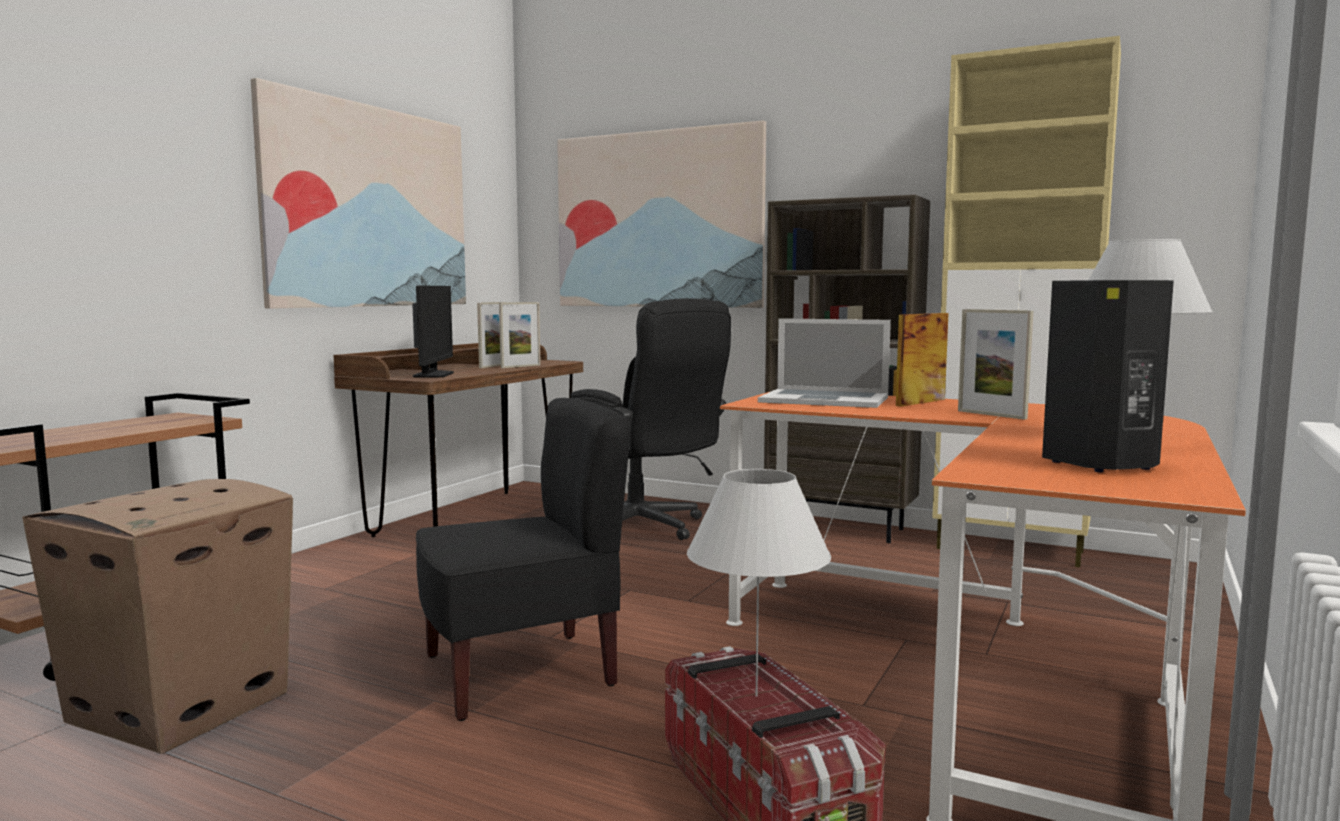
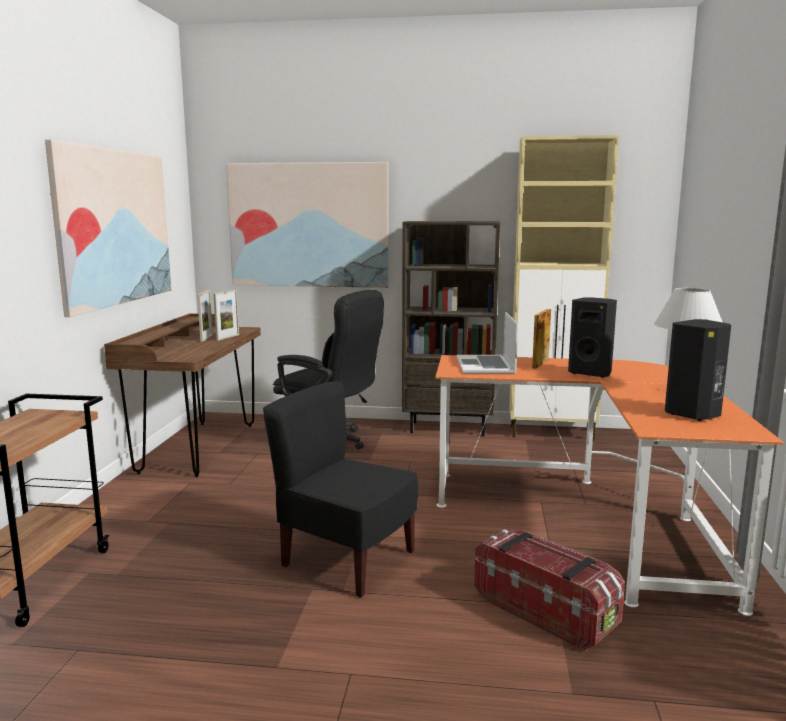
camera: 20 degrees left, 5 degrees up
(182, 706) = (146, 625): cardboard box -> none
(433, 375) = (182, 353): monitor -> none
(521, 672) = (346, 560): black chair -> black chair turned 105 degrees counterclockwise
(755, 696) = (542, 557): white table lamp -> none
(824, 399) = (485, 365): laptop -> laptop turned 90 degrees clockwise
(991, 415) = (591, 373): picture frame -> black speaker

